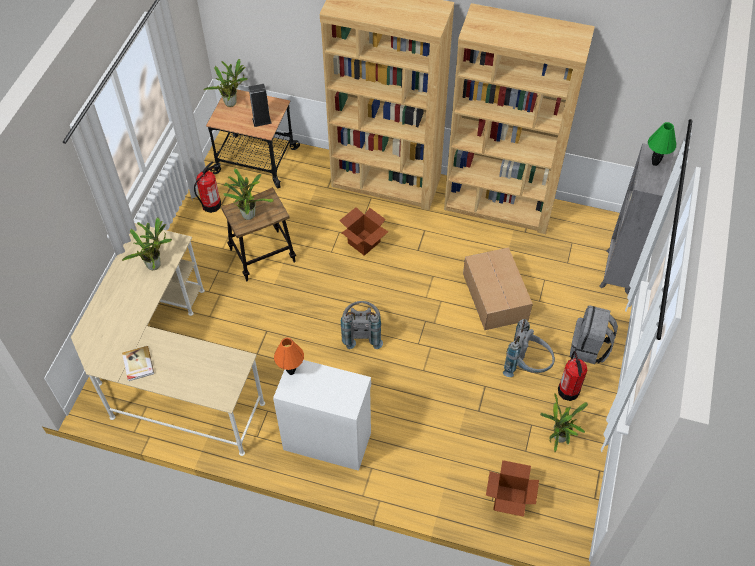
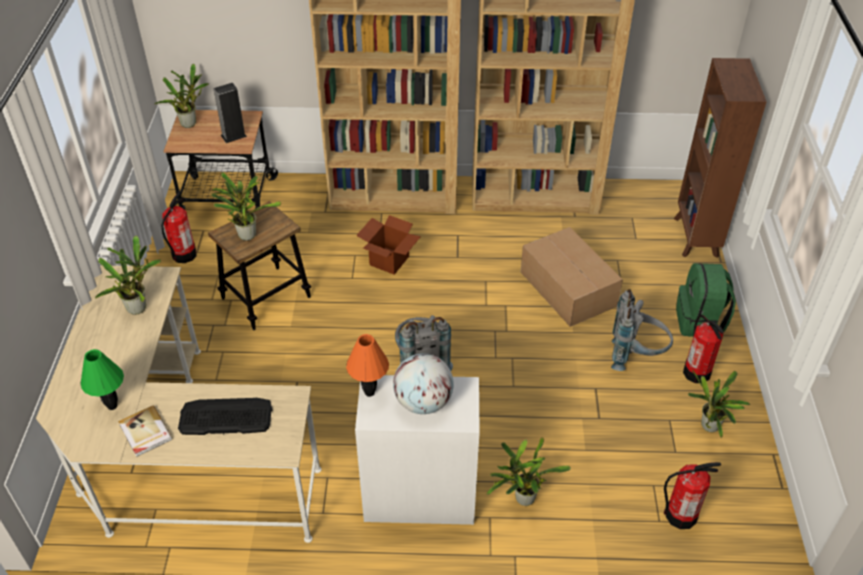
camera: 15 degrees left, 10 degrees down
(193, 365) = (225, 417): none -> keyboard
(325, 388) = (423, 402): none -> globe
(399, 460) = (521, 499): none -> potted plant
(509, 500) = (680, 515): cardboard box -> fire extinguisher
(589, 348) = (700, 321): grey backpack -> green backpack
(617, 272) = (695, 238): grey bookcase -> brown bookcase
(654, 163) = (736, 73): green table lamp -> green table lamp (112, 406)

